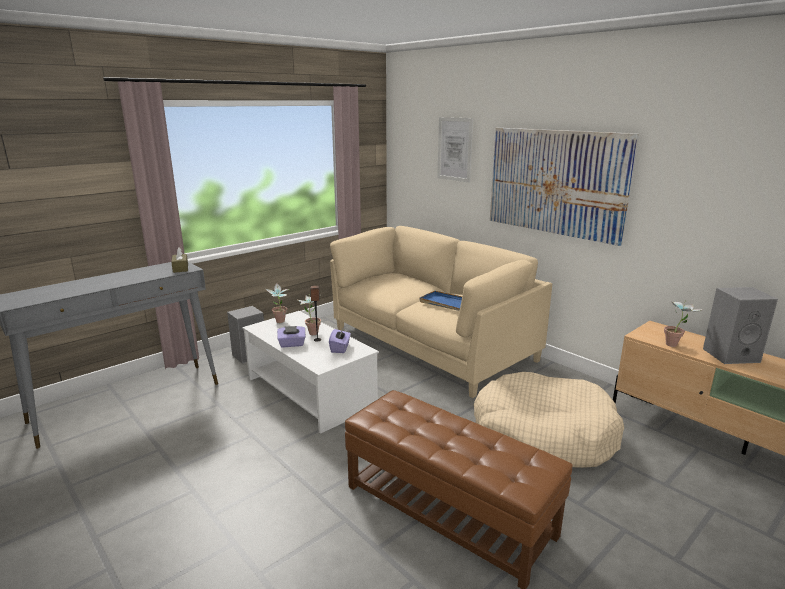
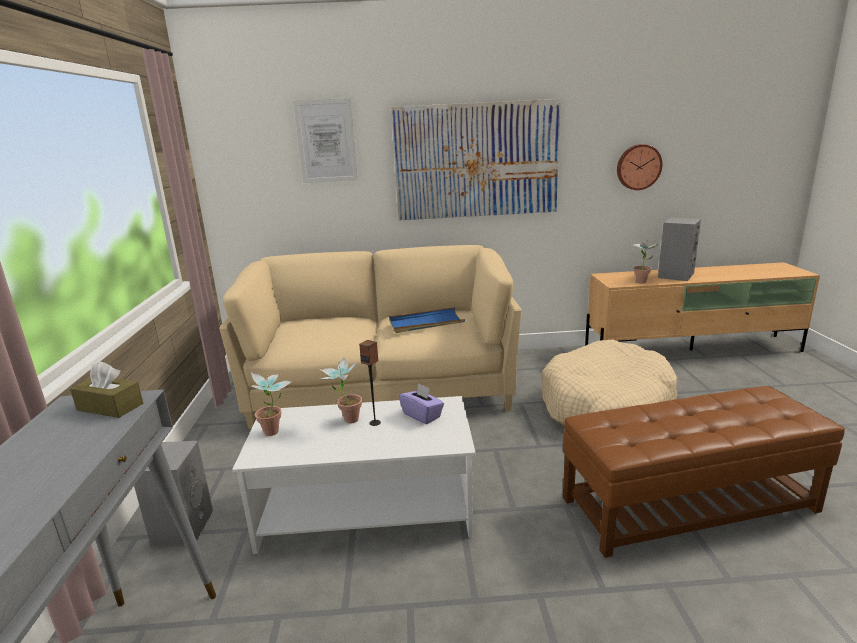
camera: 50 degrees left, 0 degrees up
(292, 344) = (360, 444): purple tissue box -> none
(723, 219) = (638, 167): none -> wall clock

